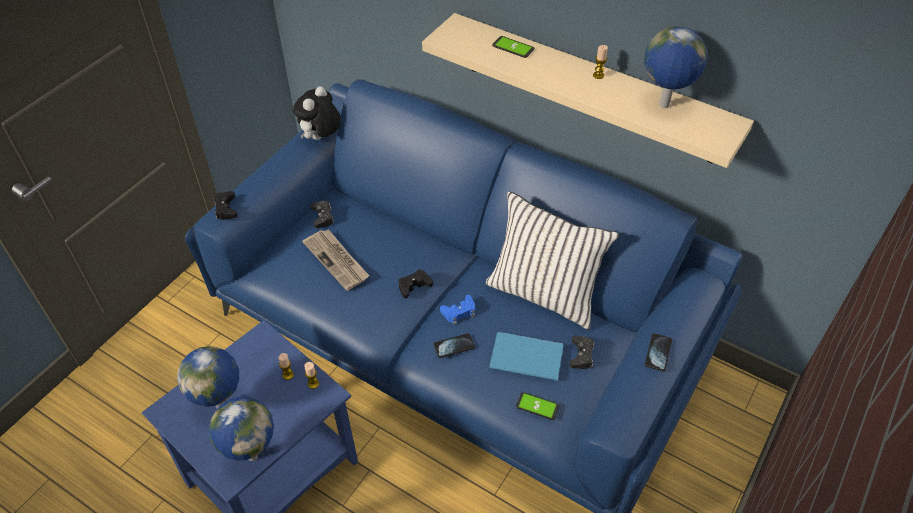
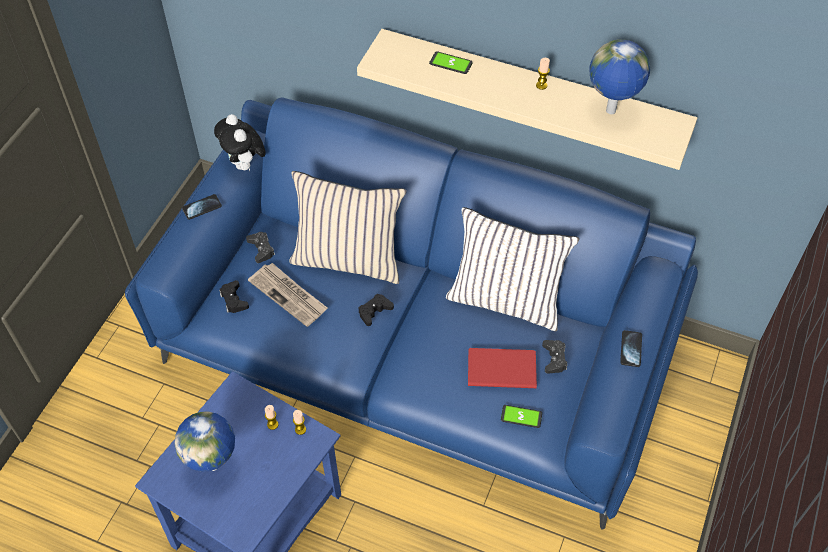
camera: 10 degrees left, 5 degrees up
(226, 209) = (166, 259): black game controller -> black game controller (234, 300)
(252, 455) = (259, 510): globe -> none
(321, 138) = (244, 165): plush toy -> plush toy turned 45 degrees counterclockwise
(401, 236) = (348, 259): none -> beige pillow
(454, 346) = (428, 369): phone -> phone (202, 207)
(459, 312) = (426, 332): blue game controller -> none
(525, 355) = (499, 367): blue book -> red book

